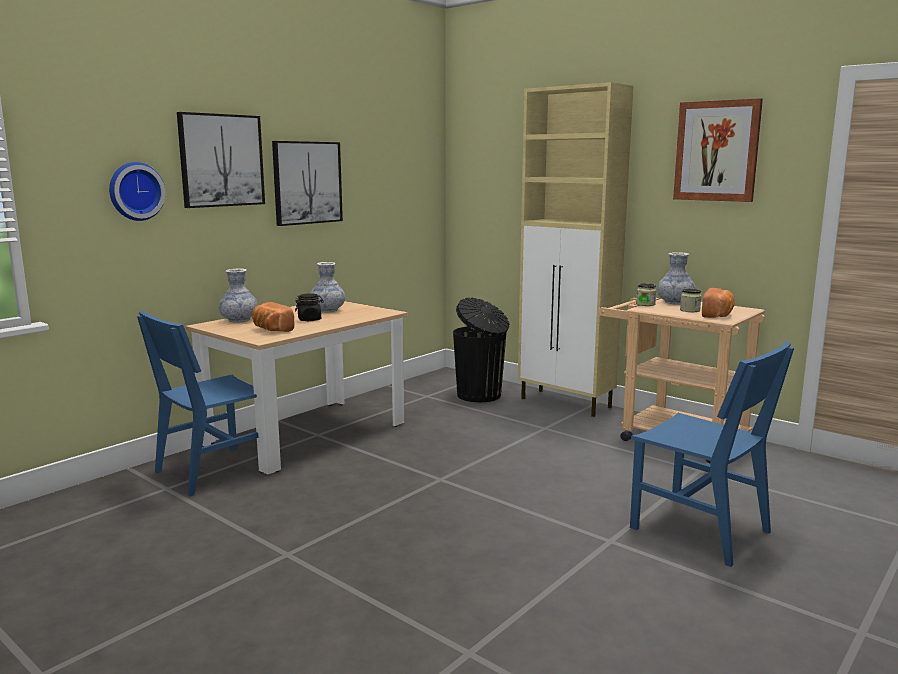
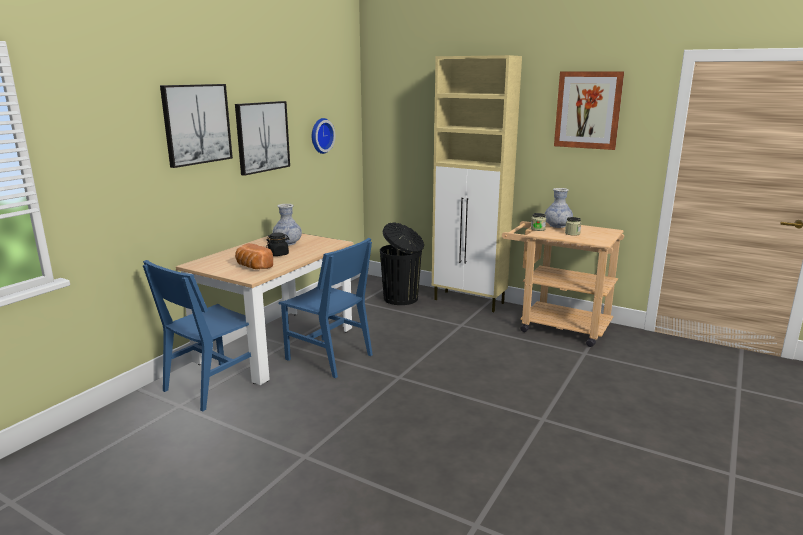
camera: 10 degrees left, 5 degrees up
(135, 191) = (130, 157): wall clock -> wall clock (320, 135)
(239, 320) = (219, 258): vase -> none
(699, 530) = (601, 403): blue chair -> blue chair (329, 357)
(718, 315) = (595, 237): bread -> none

